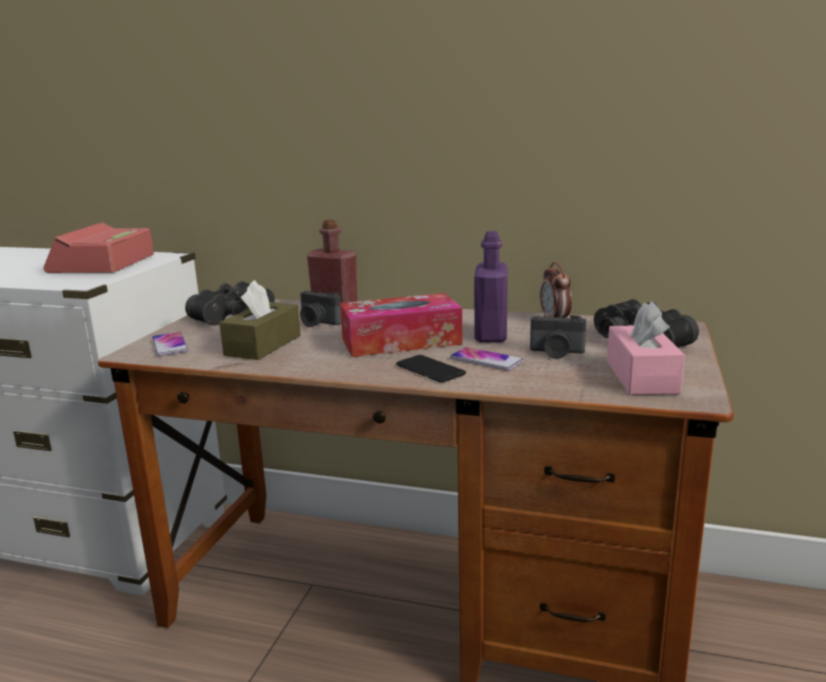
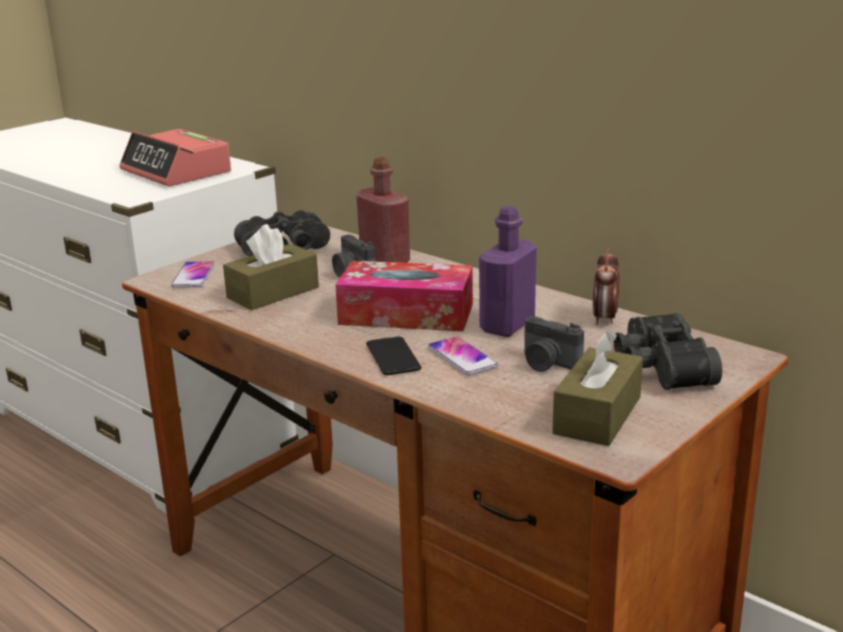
camera: 25 degrees right, 5 degrees up
(102, 264) = (176, 172): alarm clock -> alarm clock turned 75 degrees counterclockwise
(641, 377) = (597, 415): pink tissue box -> brown tissue box

